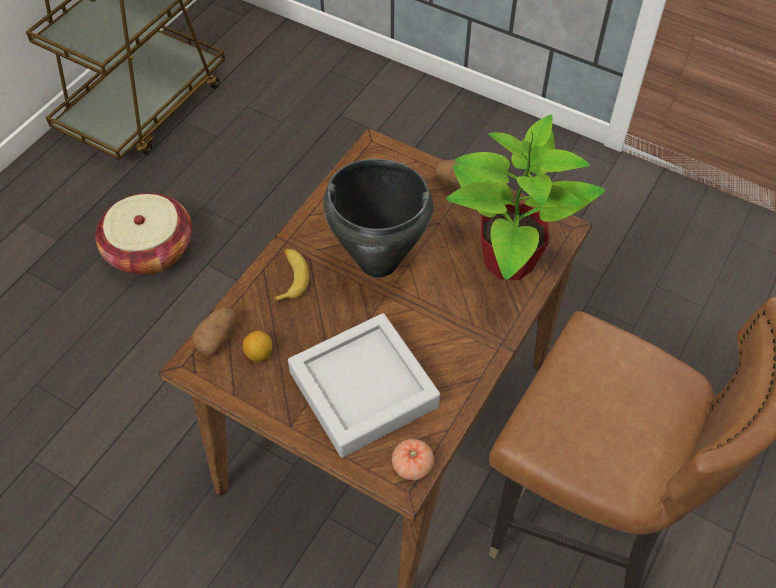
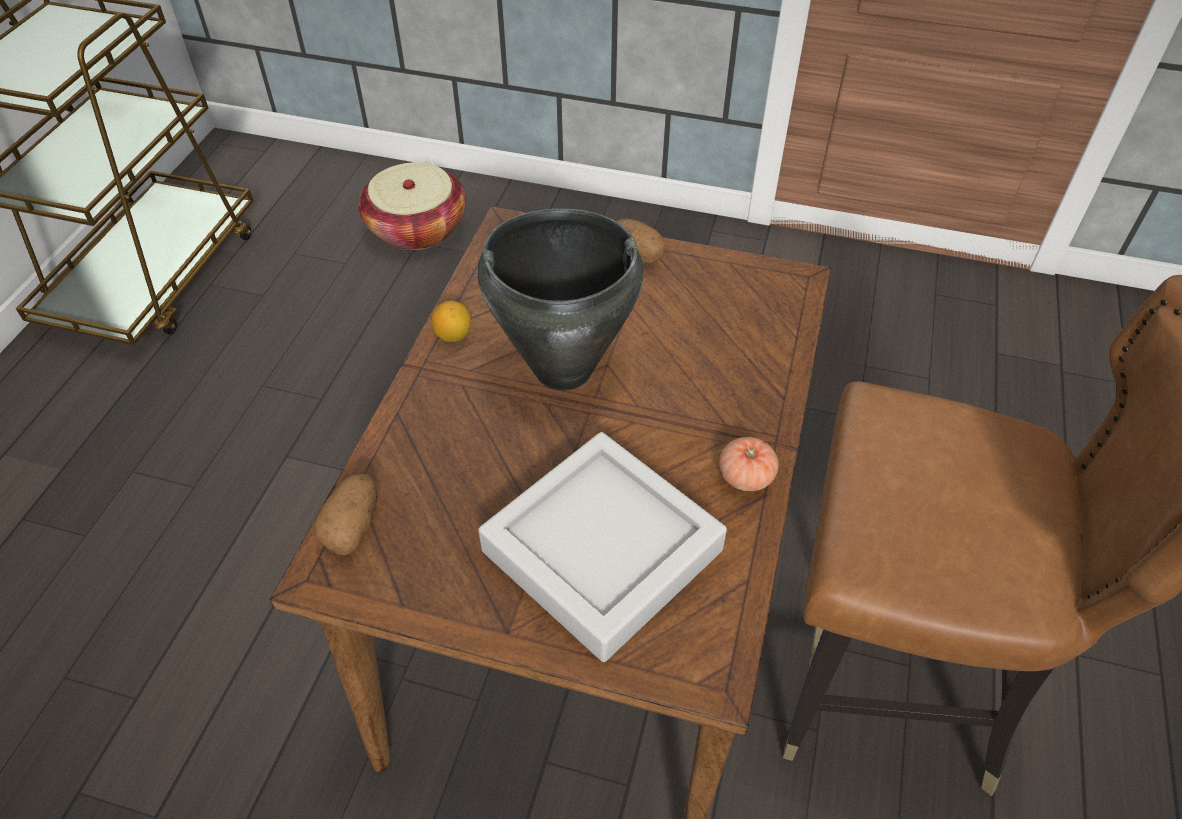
camera: 15 degrees left, 5 degrees down
(150, 250) = (201, 454): basket -> basket (417, 228)
(259, 354) = (426, 534): lemon -> lemon (454, 335)
(290, 277) = (441, 416): banana -> none
(412, 465) = (715, 647): tomato -> tomato (746, 476)
(507, 261) = (740, 334): potted plant -> none

